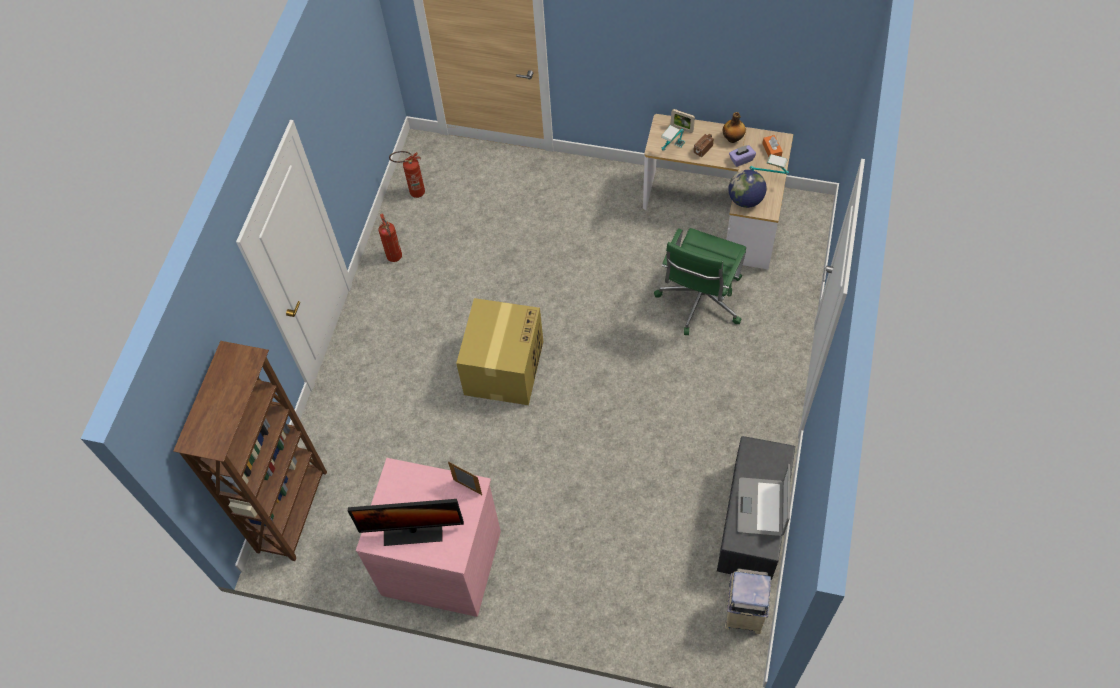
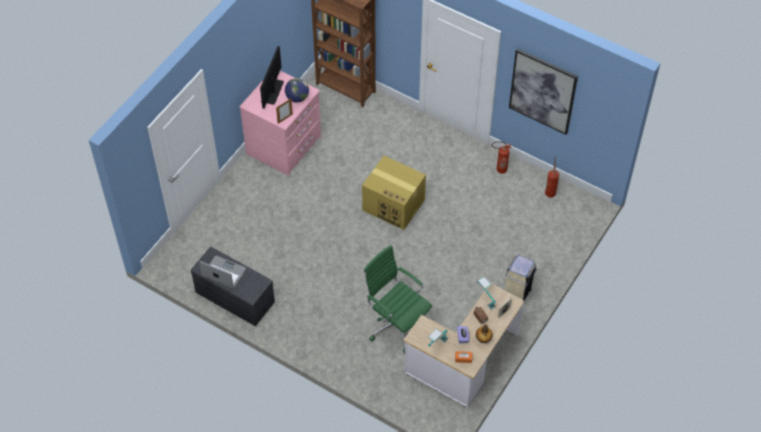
camera: 105 degrees right, 5 degrees down
(340, 114) = (543, 91): none -> picture
(743, 614) = (185, 272): beige trash can -> beige trash can (517, 292)
(745, 200) = (427, 327): globe -> globe (297, 98)

